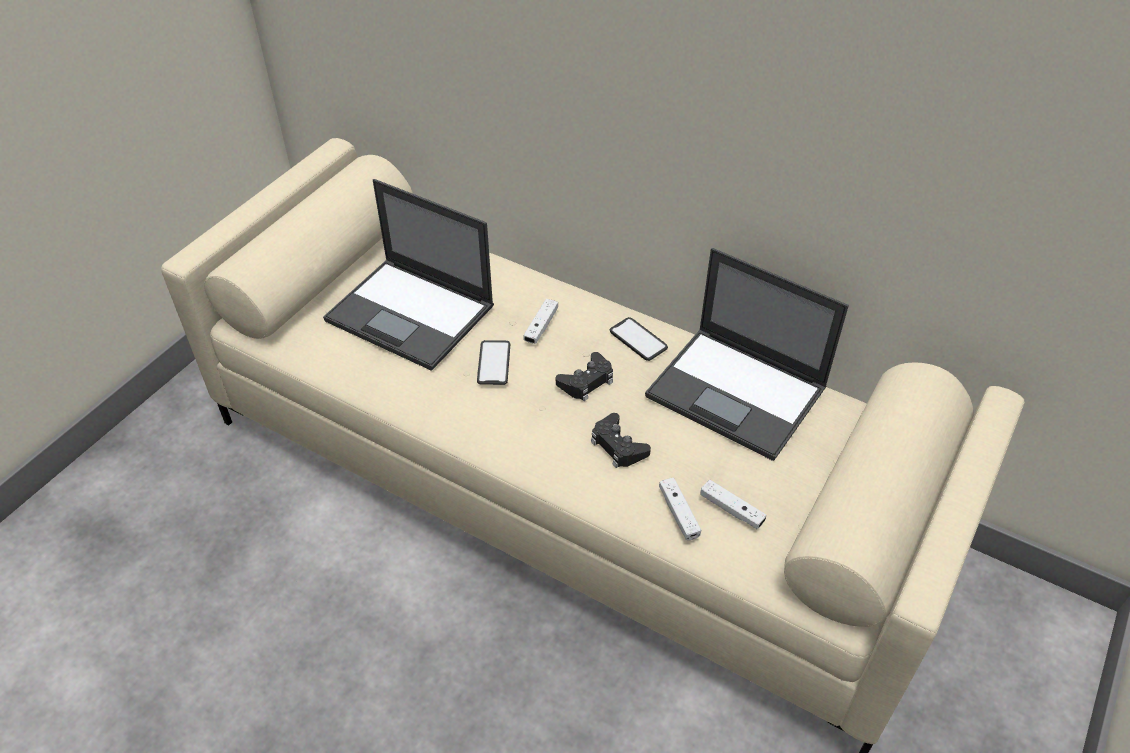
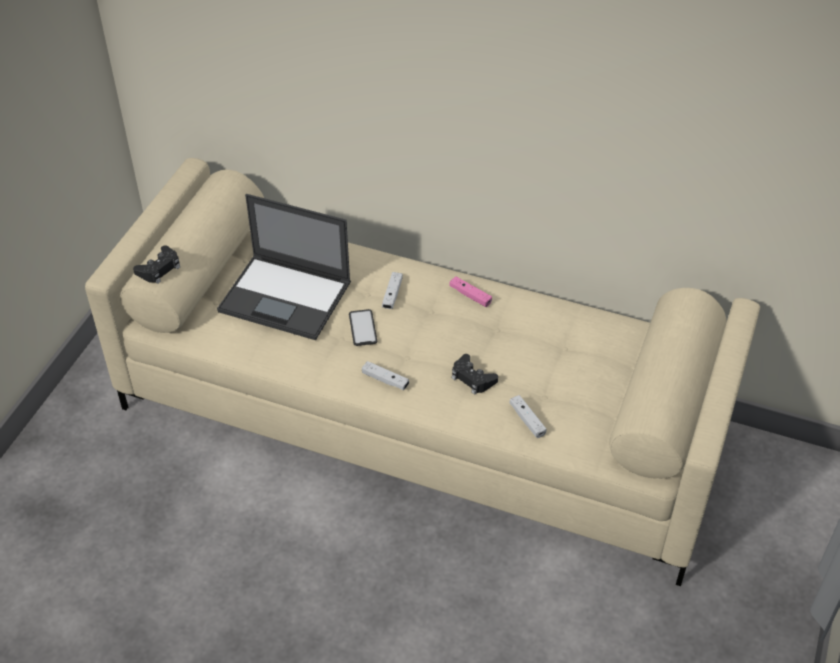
camera: 10 degrees left, 0 degrees up
(586, 381) = (438, 333): black game controller -> black game controller (159, 269)
(638, 340) = (470, 295): phone -> pink game controller
(731, 509) = (564, 412): white game controller -> white game controller (385, 380)
(738, 393) = (554, 327): laptop -> none

